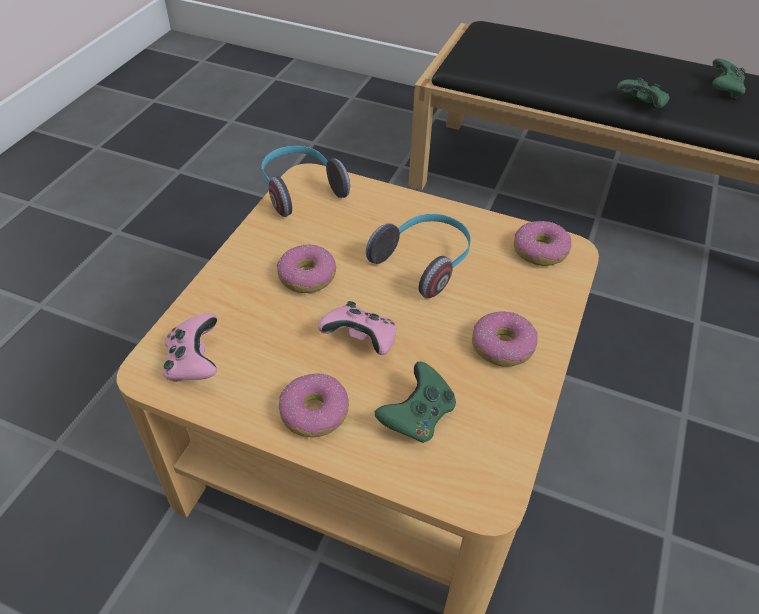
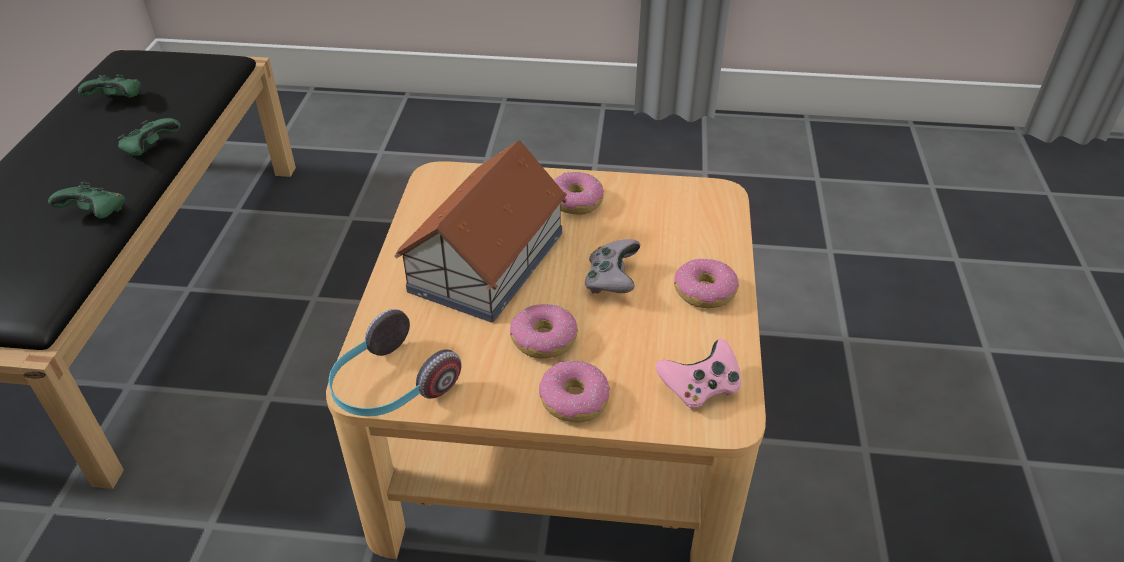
camera: 105 degrees left, 5 degrees down
(361, 340) = (611, 281): pink game controller -> grey game controller
(417, 417) = (673, 235): green game controller -> green game controller (97, 214)
(424, 262) = (489, 260): headphones -> toy house
(540, 250) = (444, 192): donut -> donut (574, 399)

